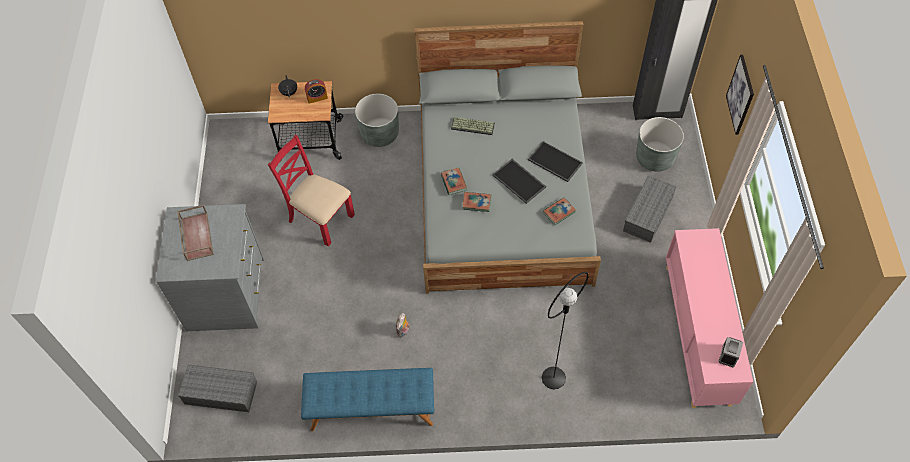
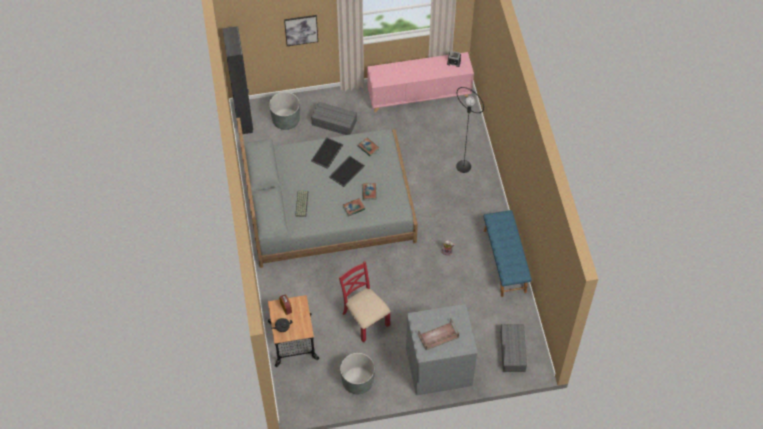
camera: 100 degrees left, 0 degrees up
(320, 218) = (365, 319): red chair -> red chair turned 120 degrees clockwise
(379, 134) = (282, 293): grey planter -> grey planter (358, 381)

